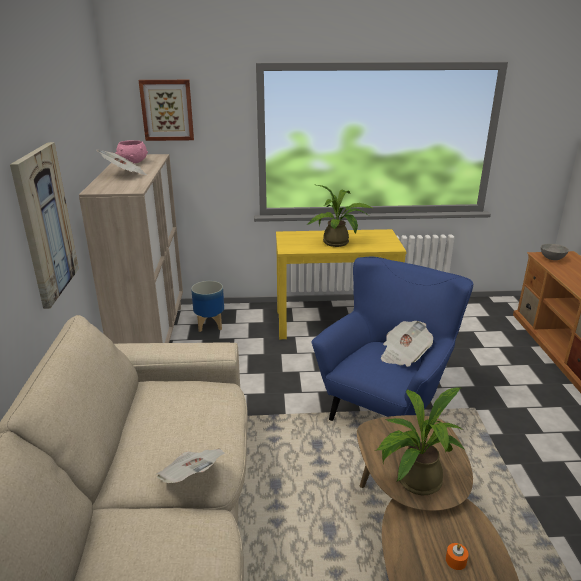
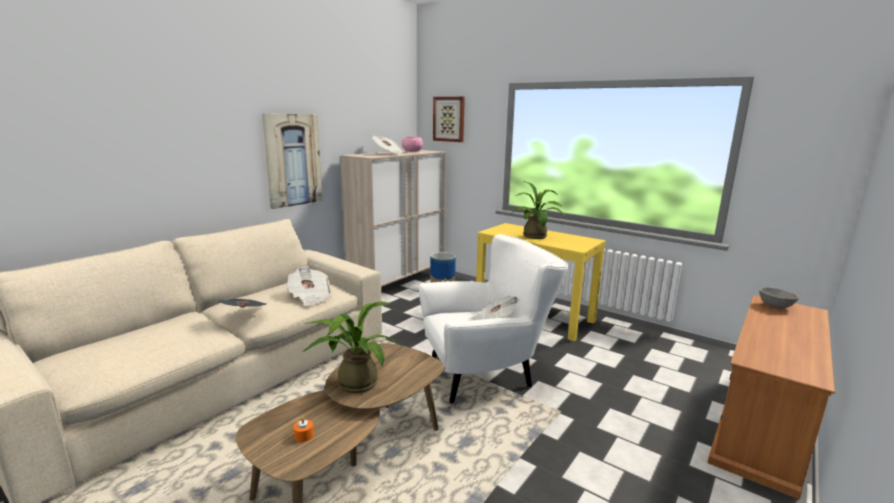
camera: 40 degrees right, 10 degrees down
(209, 412) = (310, 297): none -> newspaper
(386, 404) = (487, 375): blue armchair -> white armchair

